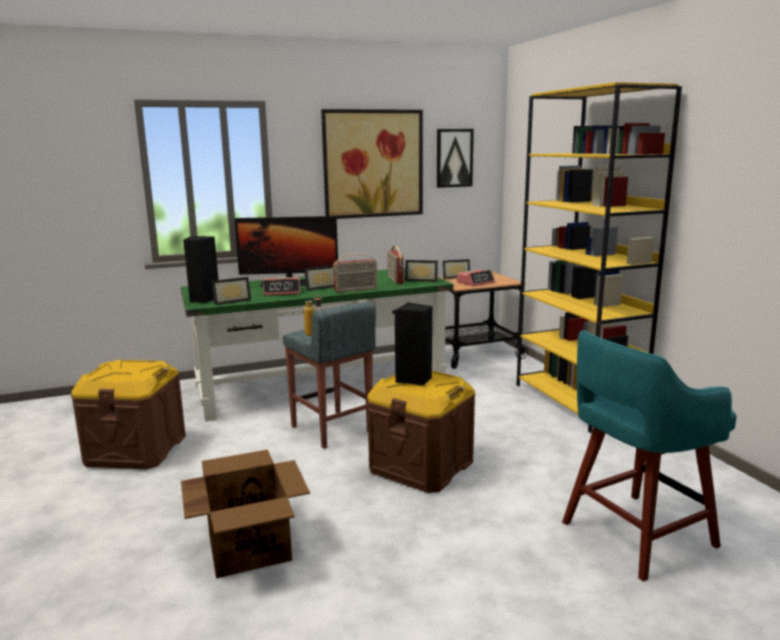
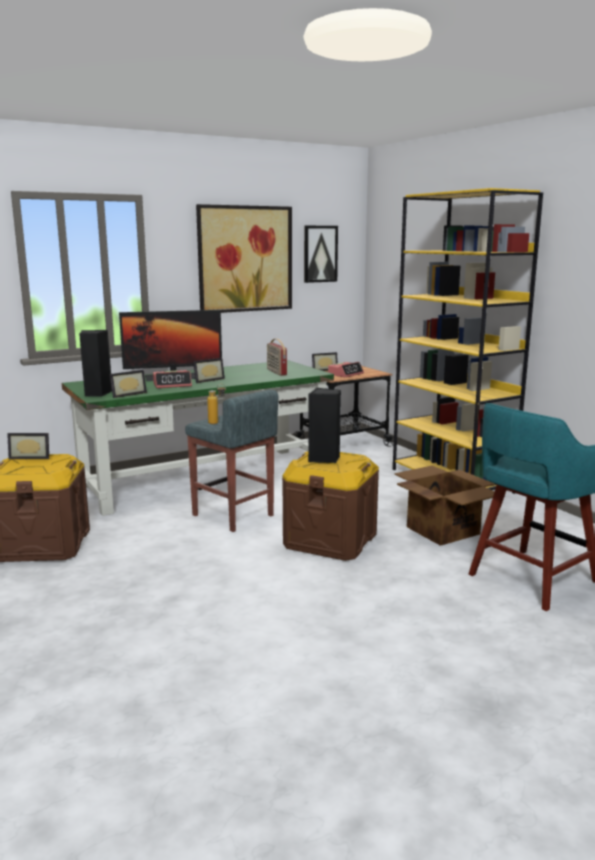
camera: 10 degrees left, 0 degrees up
(249, 547) = (199, 614): cardboard box -> cardboard box (442, 530)
(356, 290) = (244, 382): radio -> none
(421, 280) = (301, 371): picture frame -> picture frame (31, 457)

